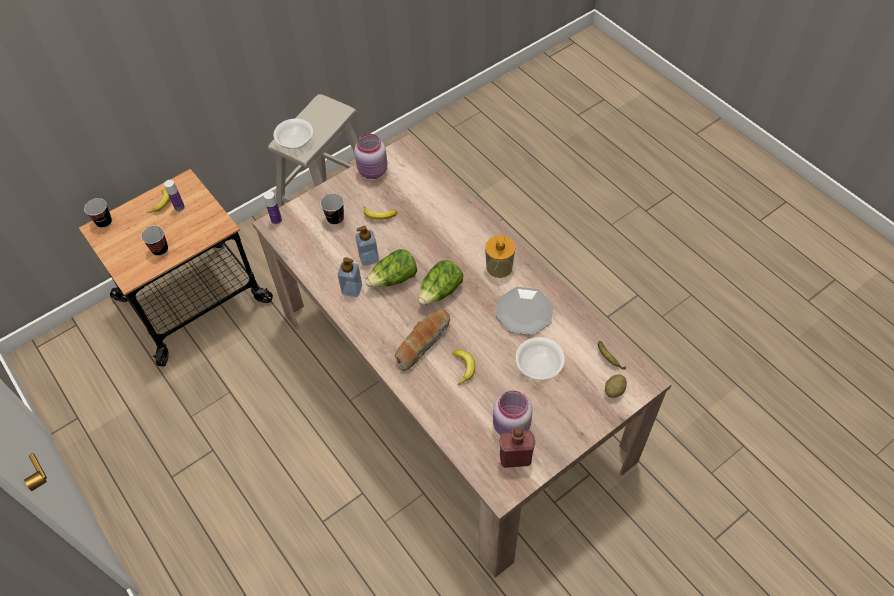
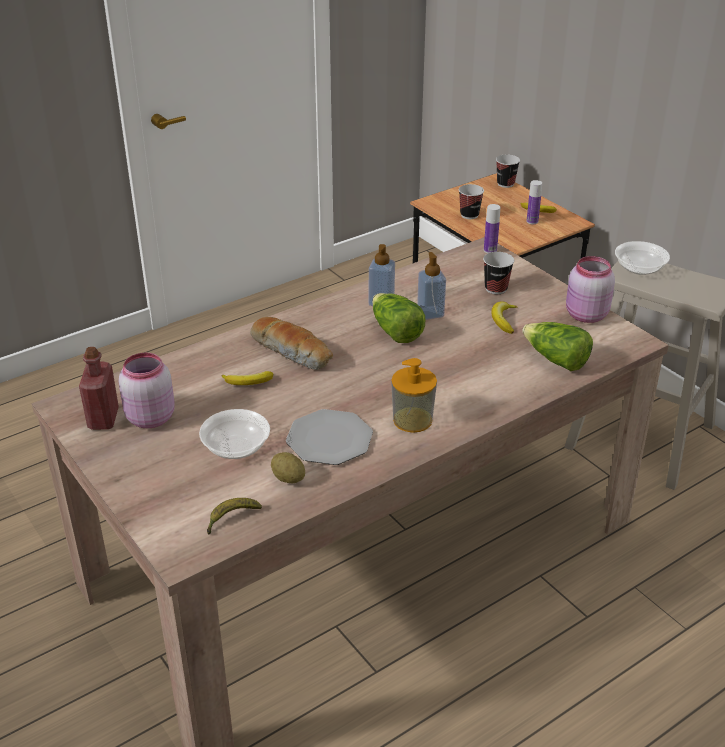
camera: 90 degrees right, 20 degrees down
(440, 292) = (371, 367): lettuce -> lettuce (556, 360)
(614, 390) = (175, 519): potato -> potato (288, 478)

